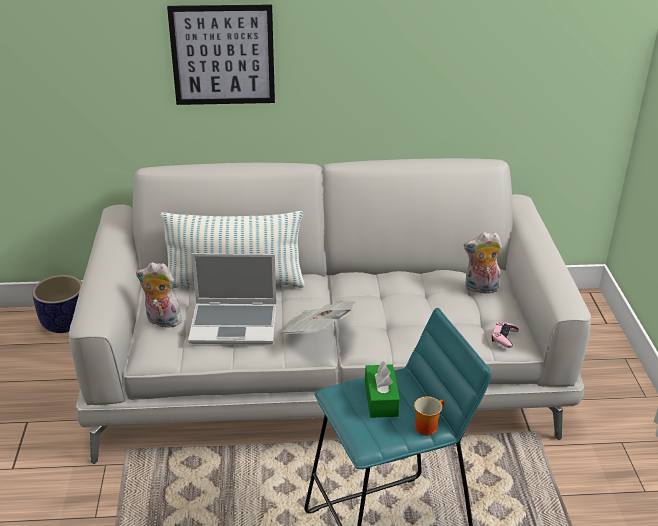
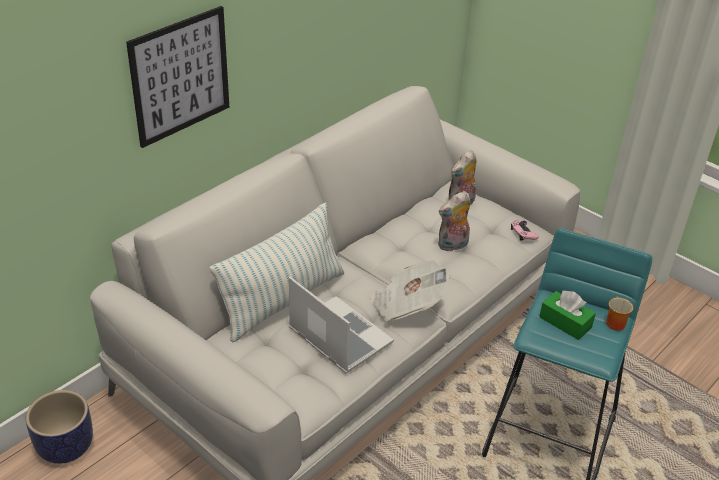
camera: 45 degrees left, 5 degrees up
(162, 321) = (275, 372): plush toy -> plush toy (452, 246)
(235, 324) = (338, 336): laptop -> laptop turned 90 degrees counterclockwise

